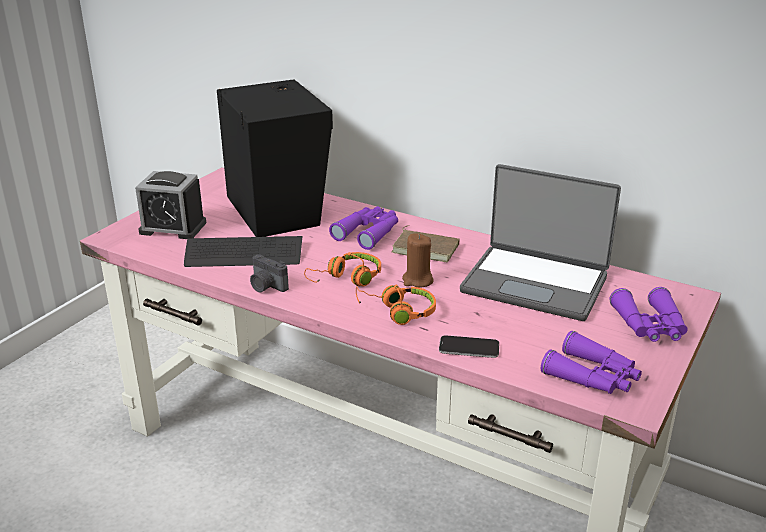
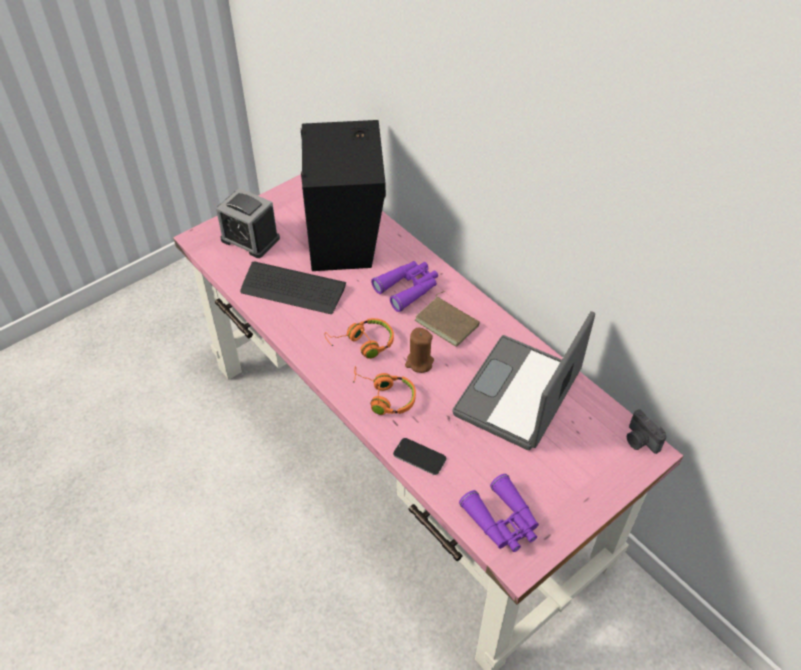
camera: 20 degrees right, 20 degrees up
(266, 286) = (294, 335): camera -> camera (640, 441)
(535, 283) = (519, 394): laptop -> laptop turned 75 degrees clockwise
(650, 326) = (588, 478): purple binoculars -> none

